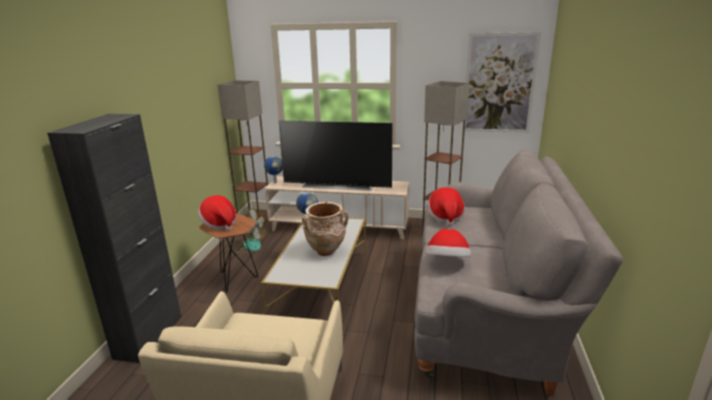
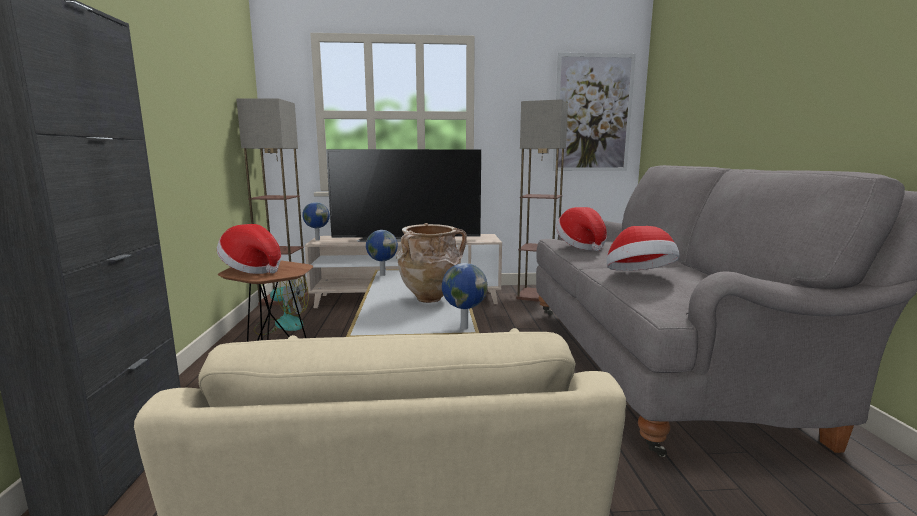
camera: 15 degrees left, 10 degrees down
(331, 282) = (463, 327): none -> globe

